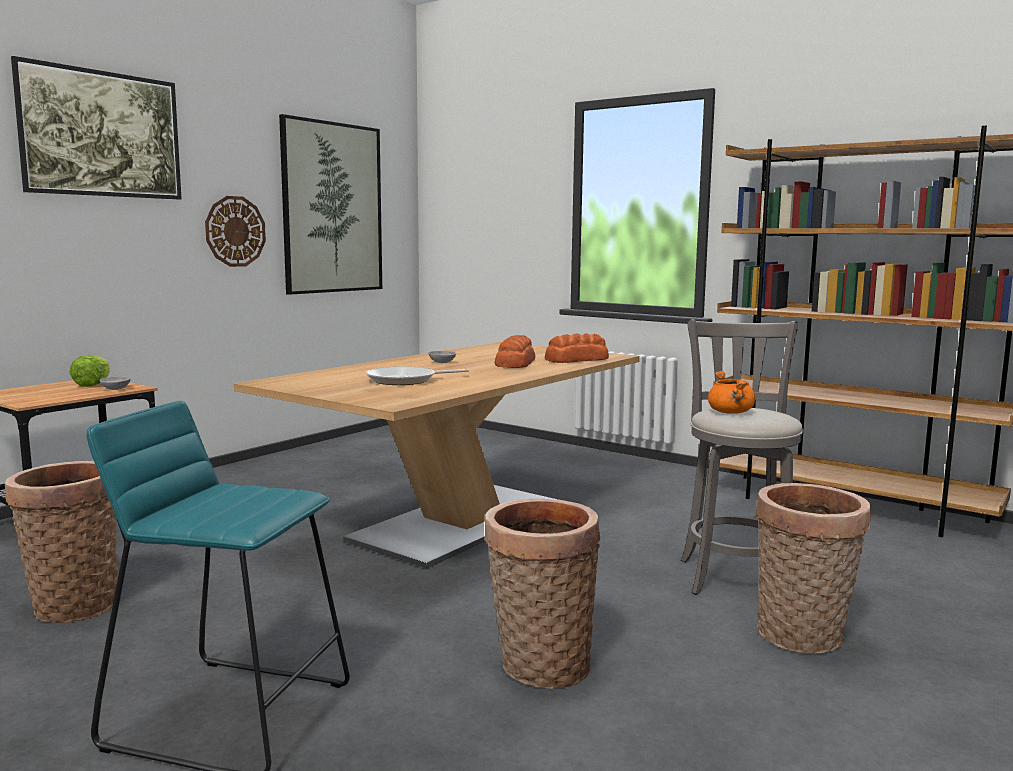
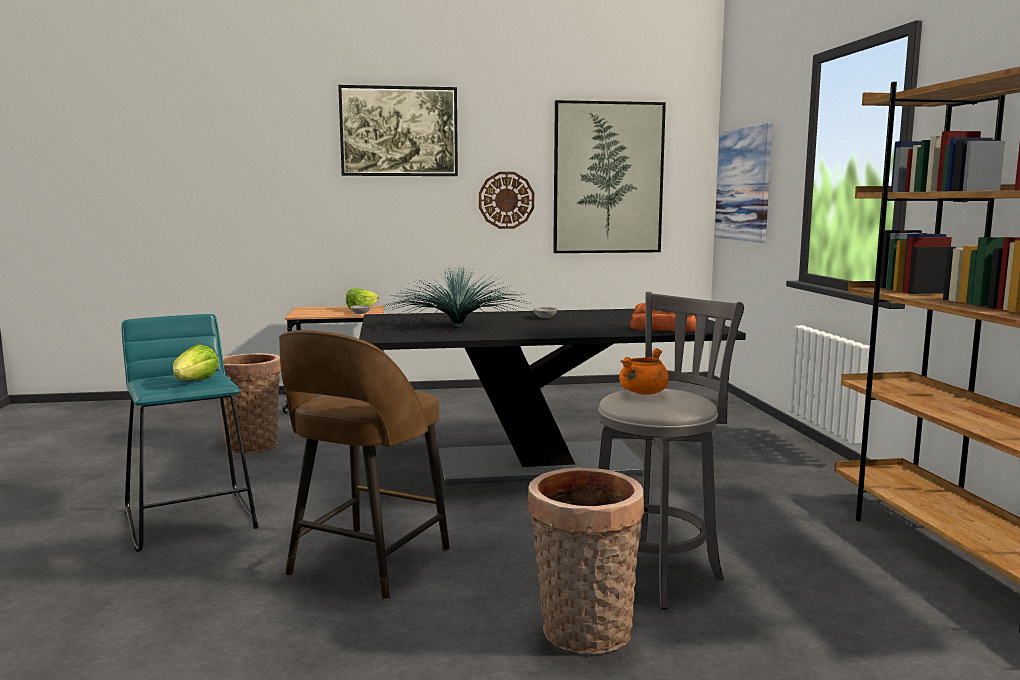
camera: 45 degrees right, 0 degrees up
(263, 501) = (195, 382): none -> lettuce
(405, 380) = (458, 326): frying pan -> potted plant
(460, 523) = (539, 463): beige dining table -> black dining table
(470, 219) = (743, 184): none -> picture
(515, 363) = (596, 325): bread -> none
(539, 665) = (366, 563): basket -> brown stool

